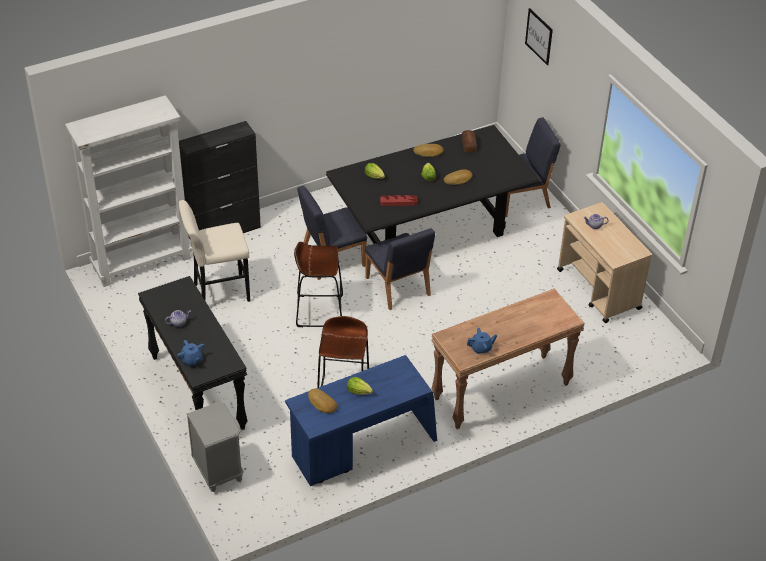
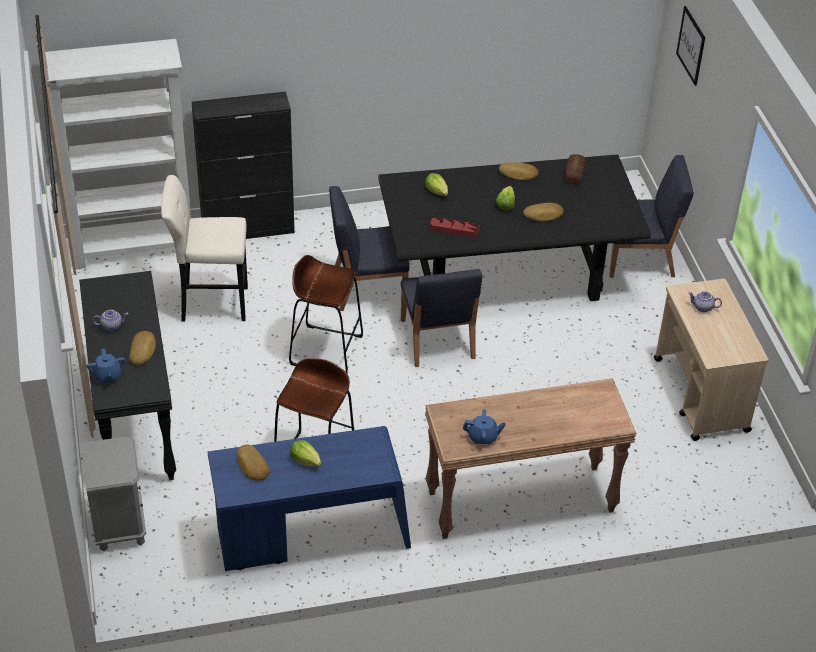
camera: 15 degrees right, 0 degrees up
(210, 336) = (143, 350): none -> bread

